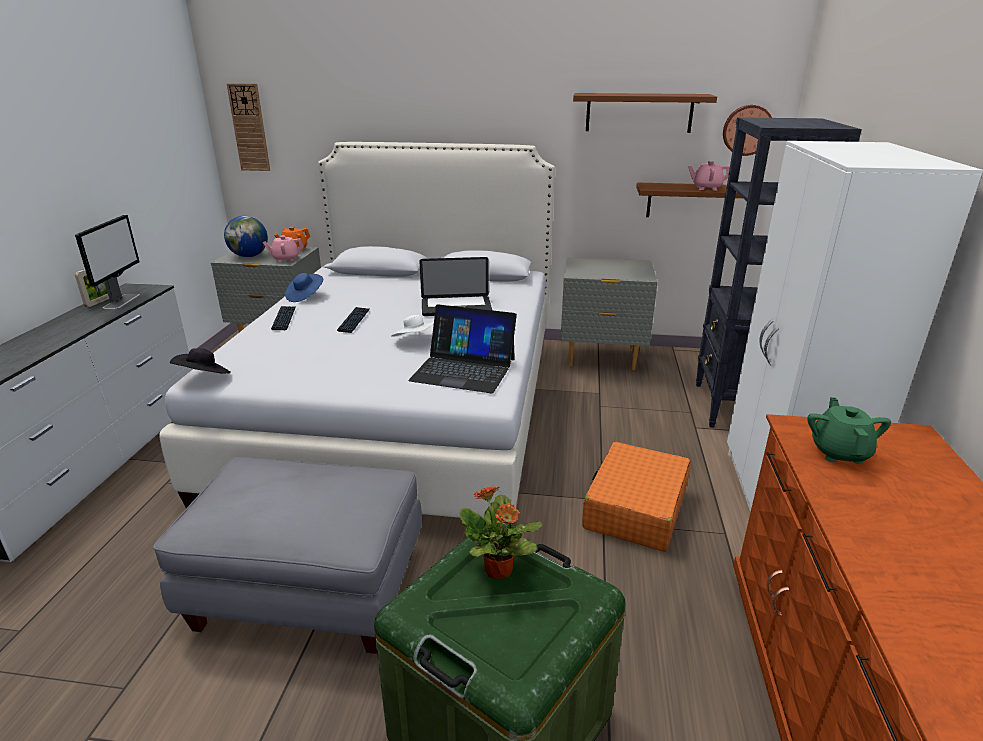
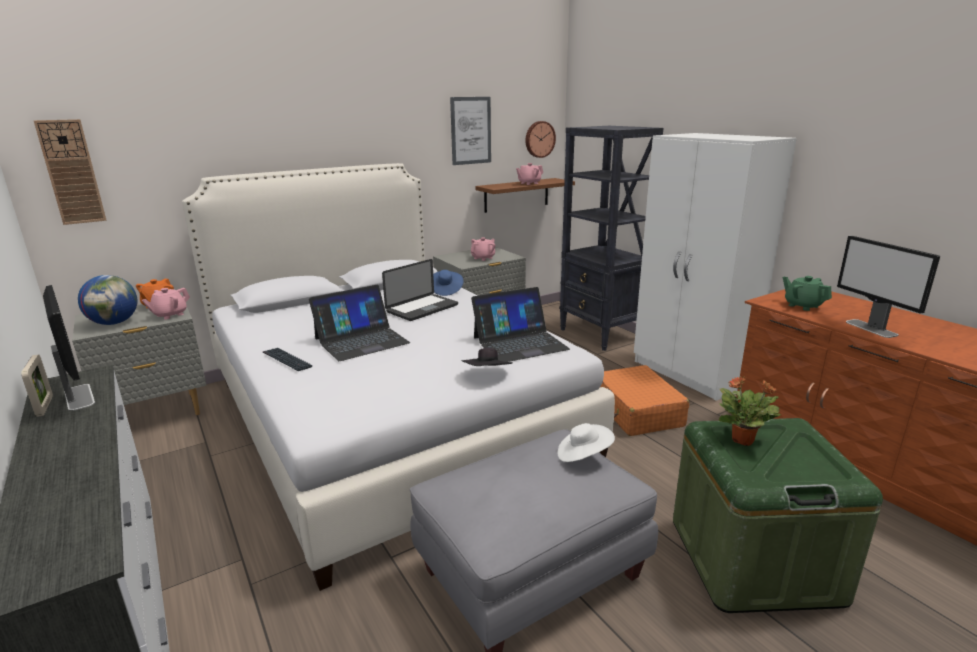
camera: 40 degrees left, 5 degrees down
(204, 377) = (320, 426): black hat -> black hat (488, 375)
(305, 296) = (263, 338): blue hat -> blue hat (445, 290)
(354, 320) = (361, 340): keyboard -> laptop
(415, 341) = (442, 338): white hat -> white hat (583, 455)
(610, 271) = (483, 258): none -> pink teapot
(639, 112) = (471, 130): brown shelf -> picture
(870, 527) = (871, 328): none -> monitor

